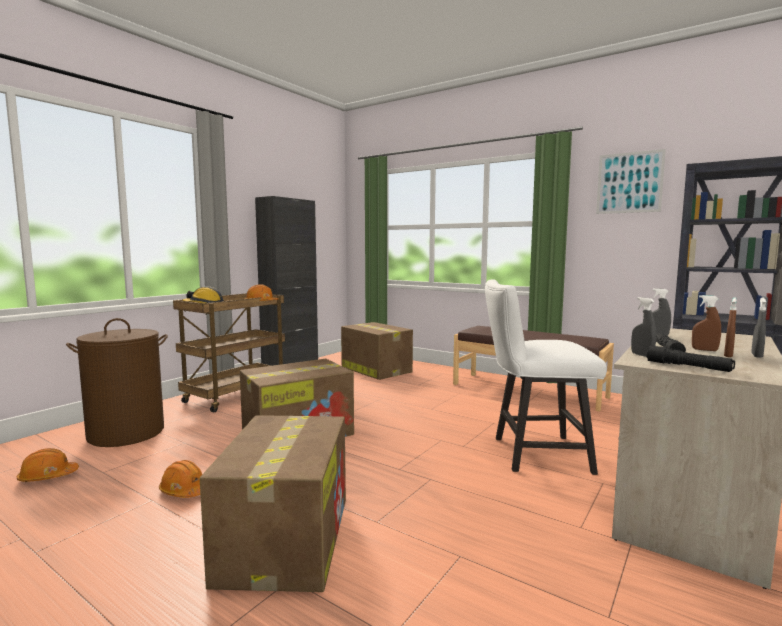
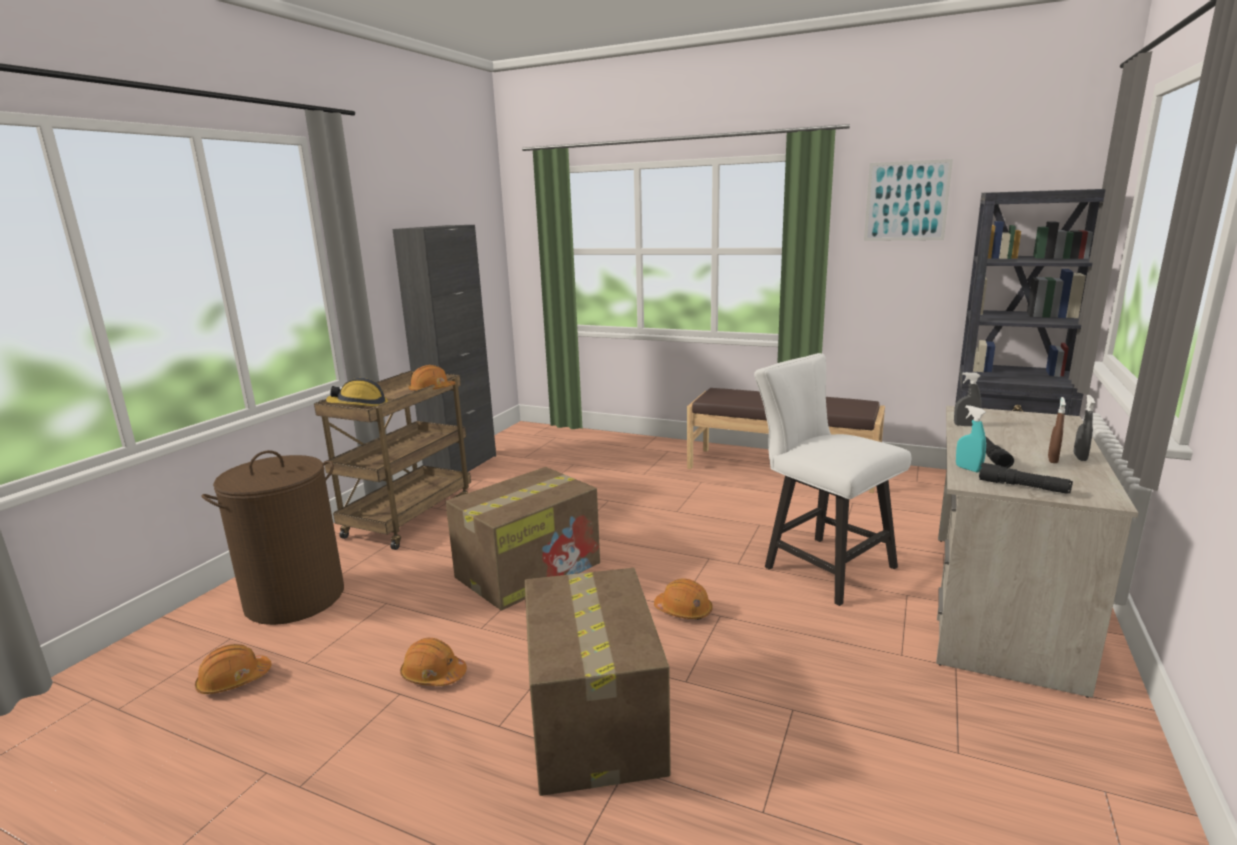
camera: 10 degrees left, 10 degrees up
(375, 369) = (576, 453): cardboard box -> none
(402, 472) = (683, 610): none -> orange hard hat
(533, 454) = (821, 565): white chair -> white chair turned 60 degrees clockwise
(642, 355) = (968, 469): grey spray bottle -> turquoise spray bottle
(704, 350) = (1025, 451): brown spray bottle -> none

